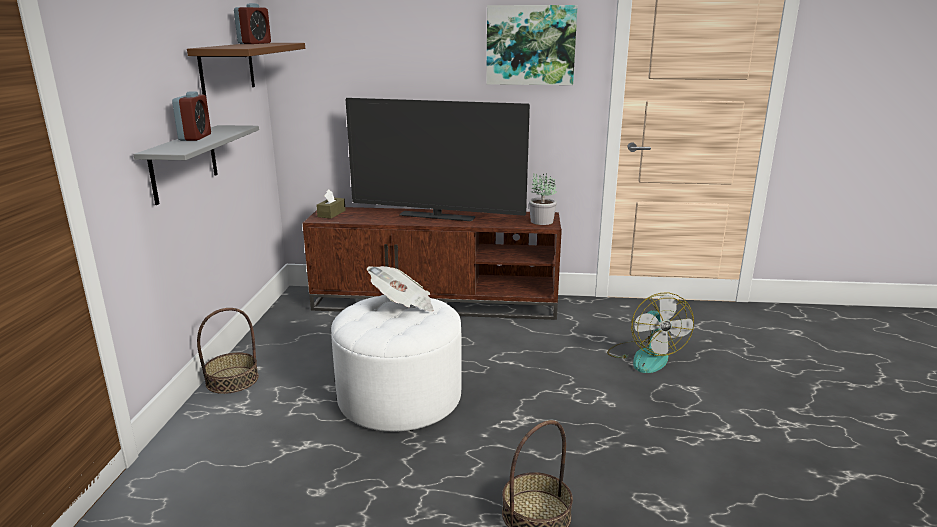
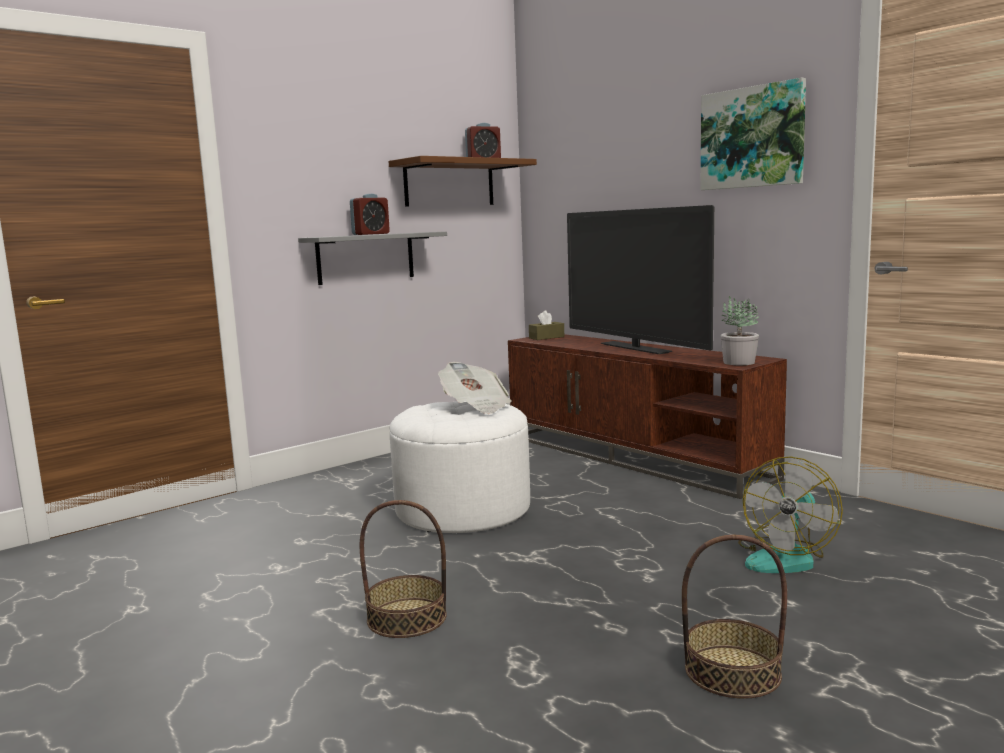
camera: 45 degrees right, 10 degrees down
(232, 380) = (374, 465): basket -> basket (732, 671)

